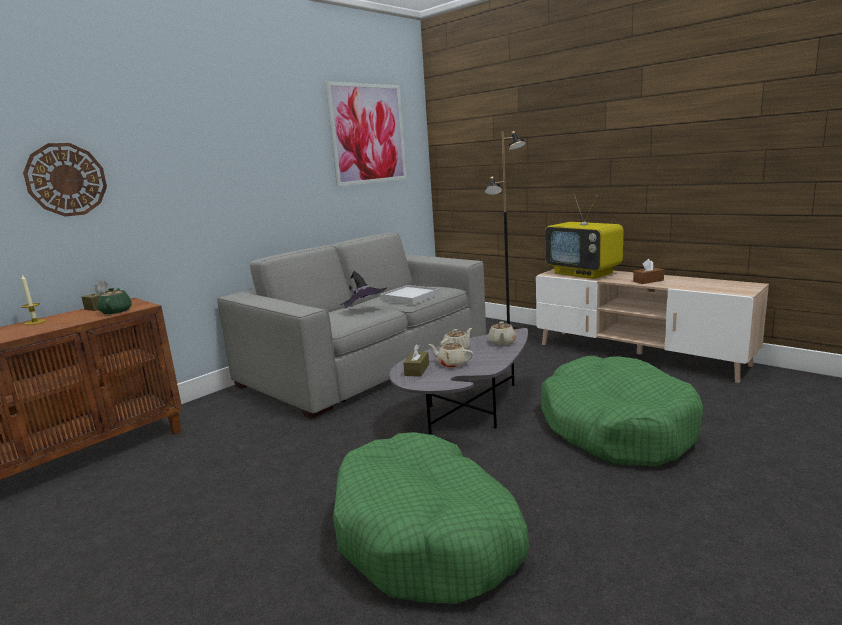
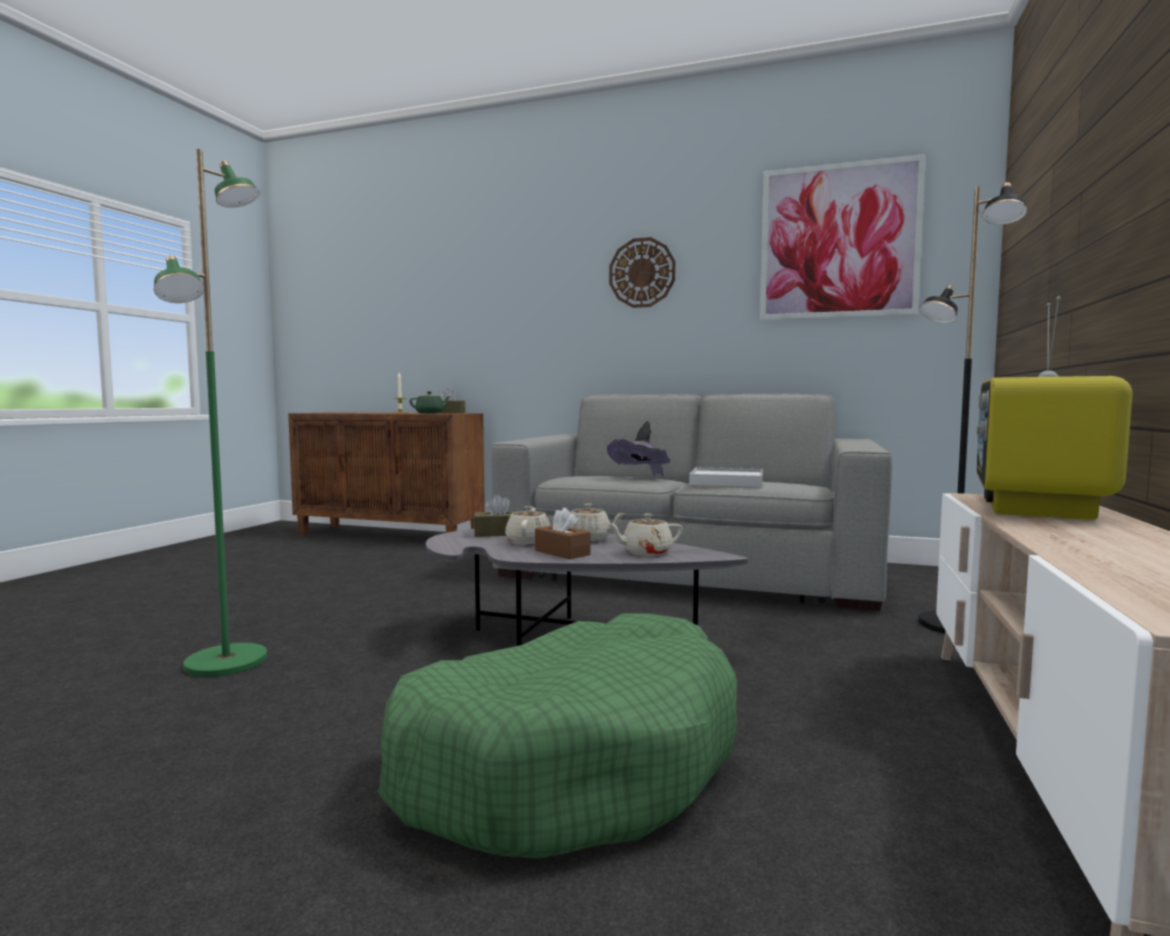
camera: 65 degrees right, 10 degrees down
(66, 179) = (454, 300): wall clock -> wall clock (642, 273)
(427, 535) = (228, 662): green dog bed -> green floor lamp
(648, 281) = (1084, 541): brown tissue box -> brown tissue box (562, 552)

